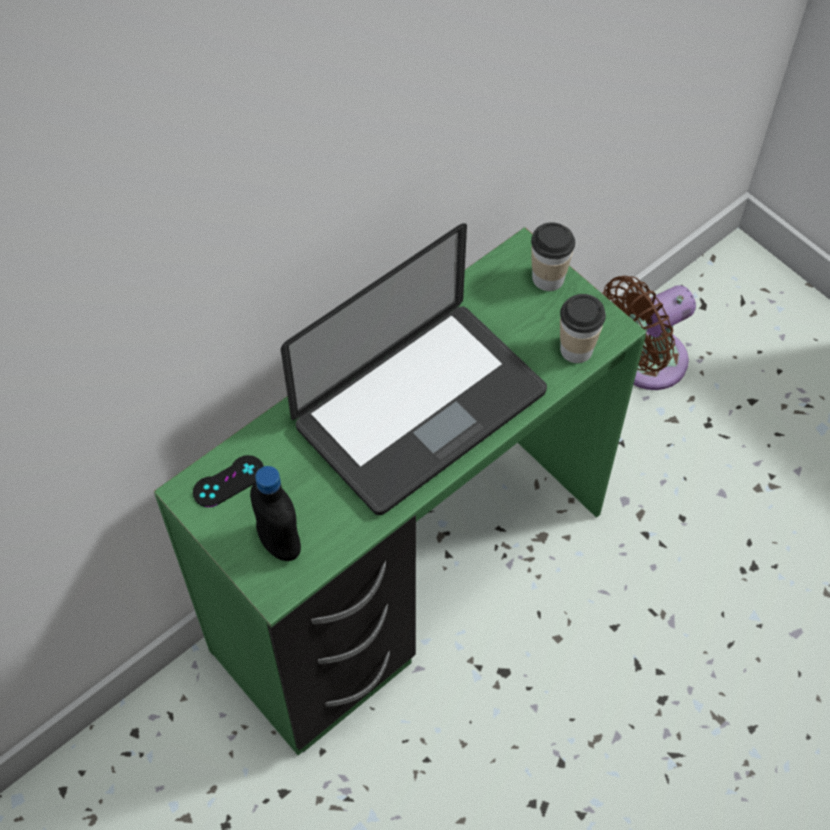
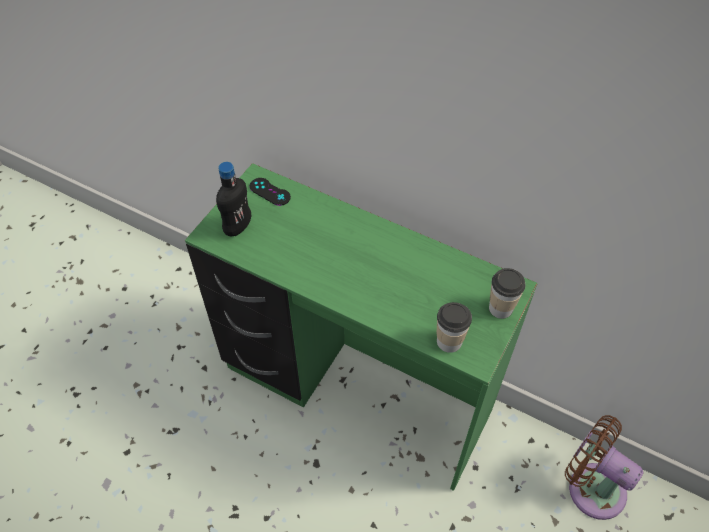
camera: 70 degrees right, 5 degrees down
(420, 409) = (359, 267): laptop -> none

